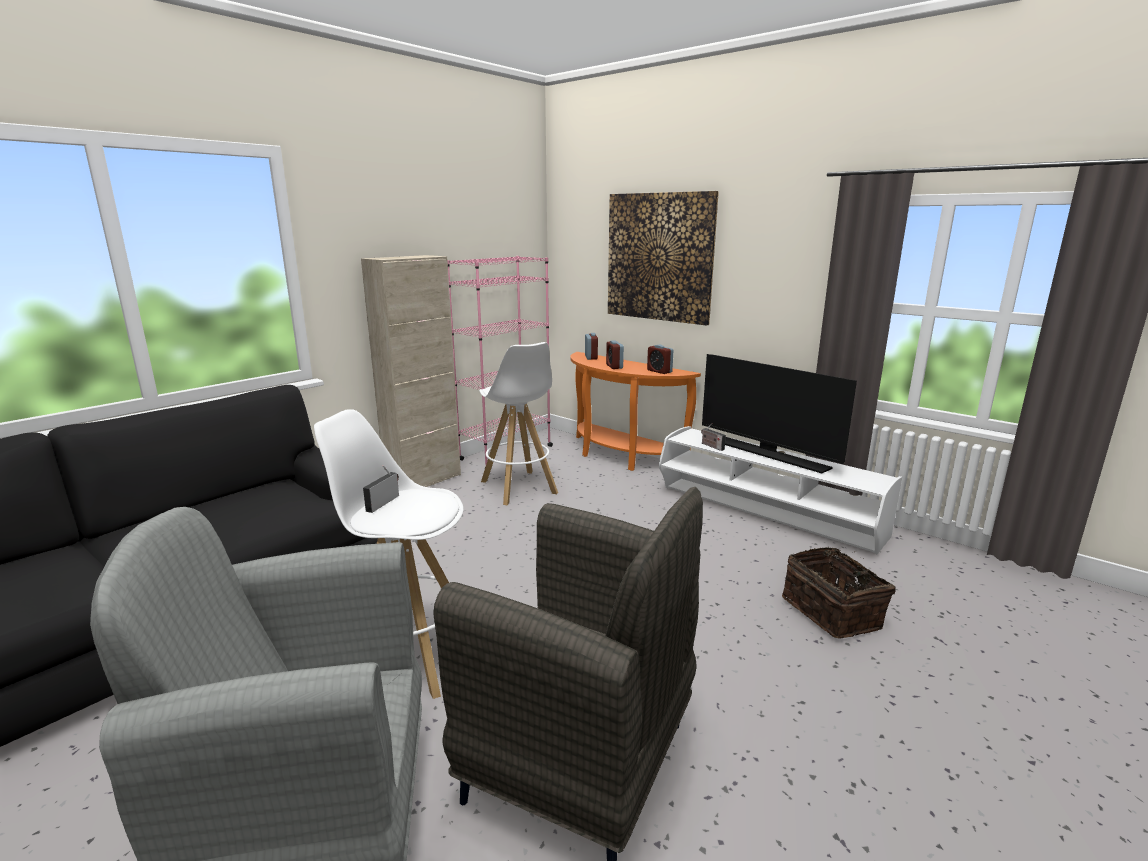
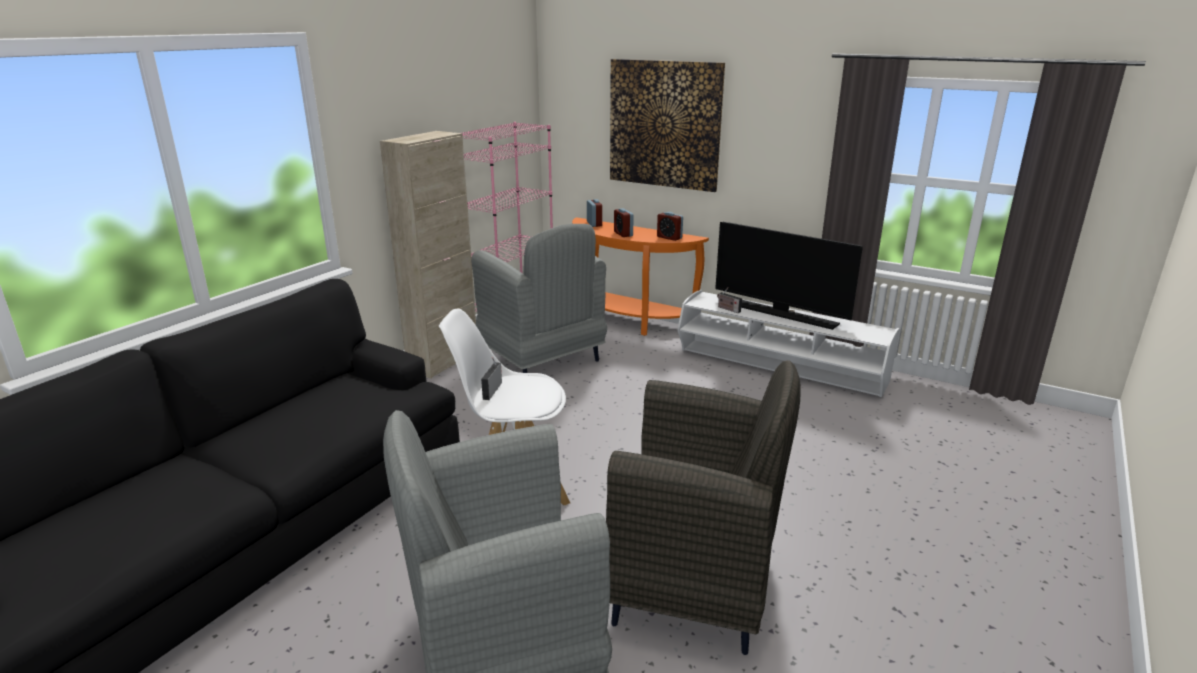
camera: 10 degrees left, 5 degrees up
(519, 487) = (542, 361): white stool -> grey armchair
(833, 612) = (856, 449): basket -> none

